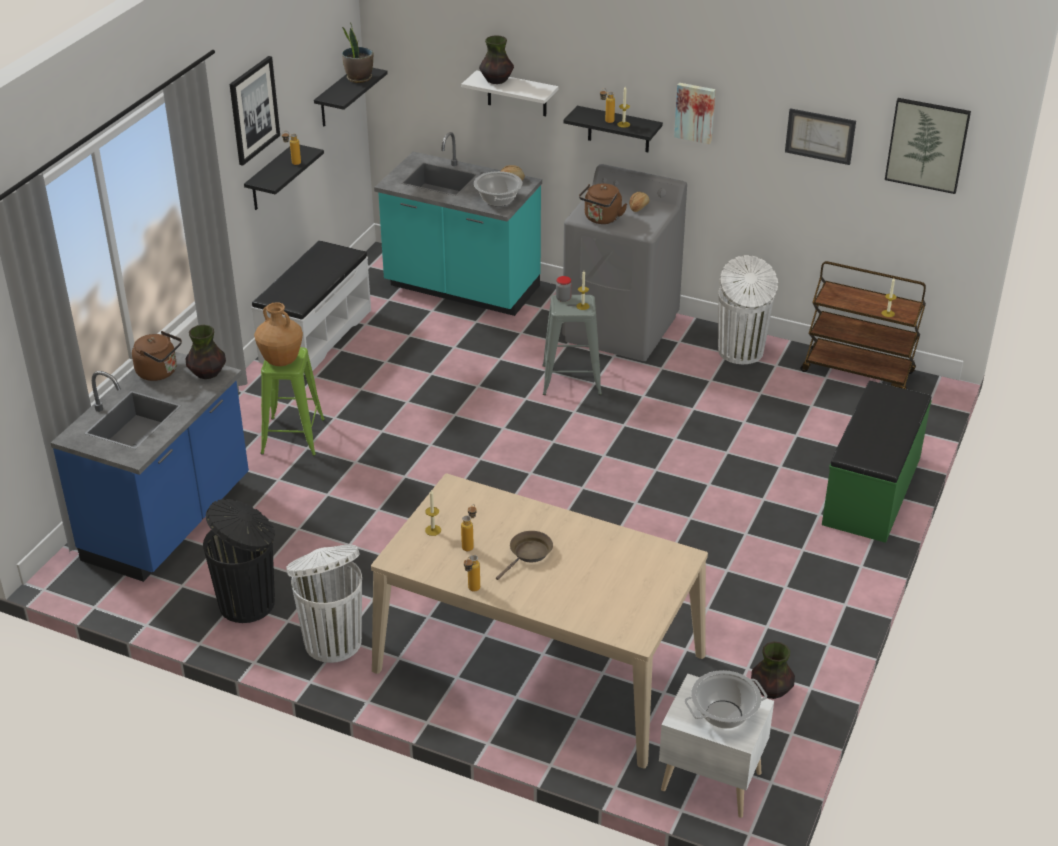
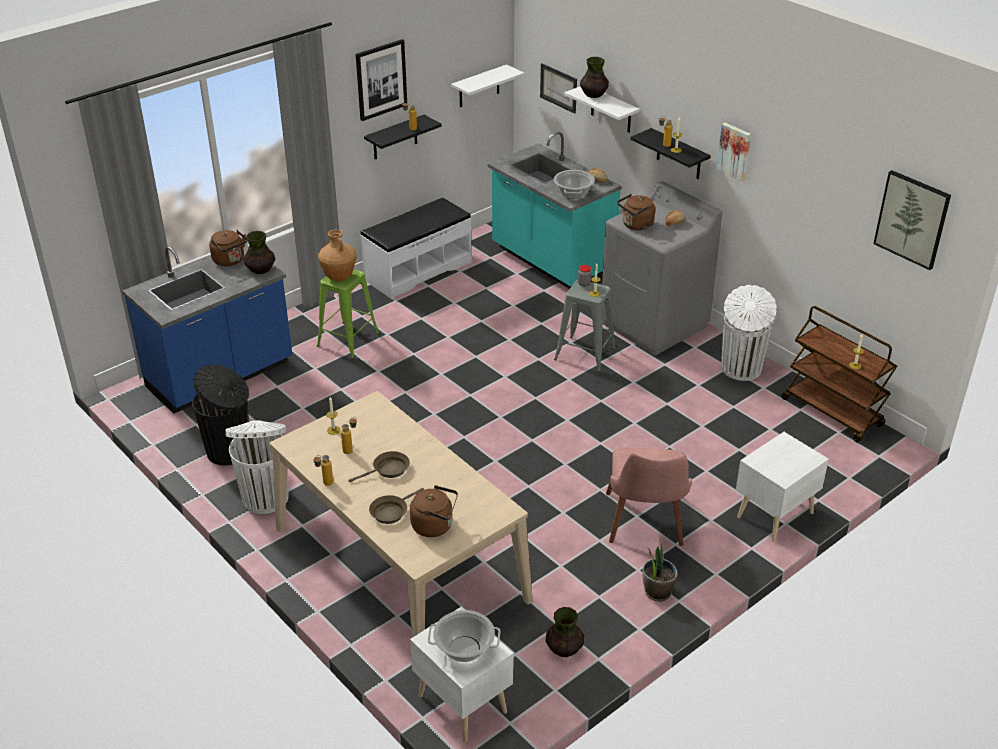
camera: 25 degrees right, 0 degrees up
(337, 97) = (479, 86): black shelf -> white shelf
(359, 78) = (497, 74): potted plant -> potted plant (657, 591)
(567, 596) = (391, 512): none -> brown frying pan
(625, 596) = (435, 526): none -> brown kettle
(762, 542) = (645, 527): none -> pink chair
(820, 136) = (827, 192): picture -> picture (558, 88)
(873, 490) = (773, 515): green bench -> white nightstand

